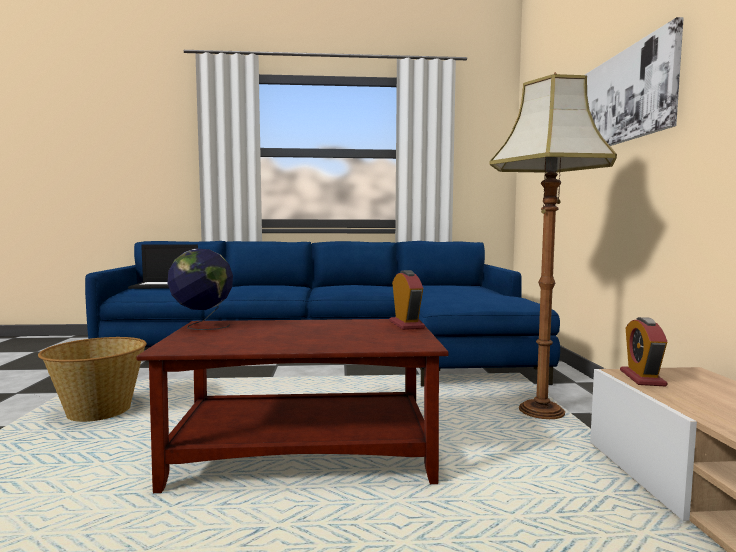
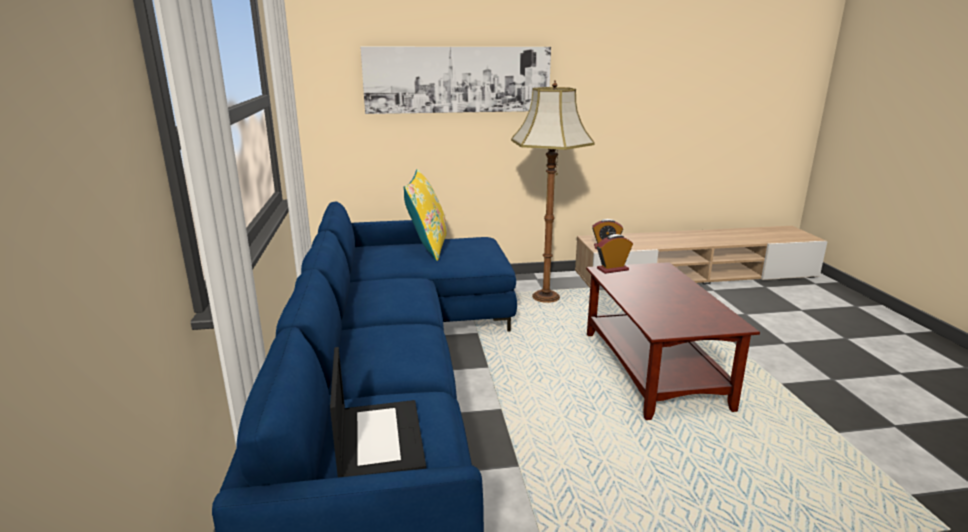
camera: 95 degrees left, 15 degrees up
(98, 411) = (643, 504): basket -> none
(202, 326) = (670, 329): globe -> none
(477, 291) = (428, 247): none -> yellow pillow

